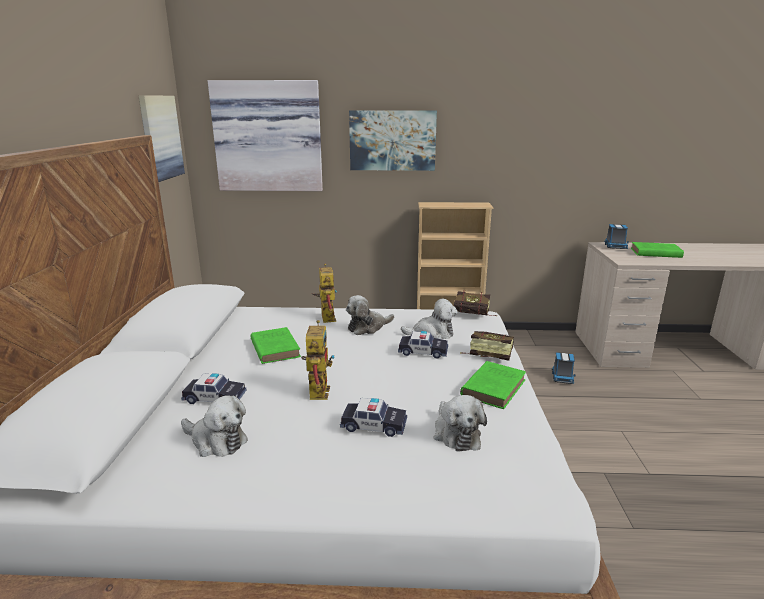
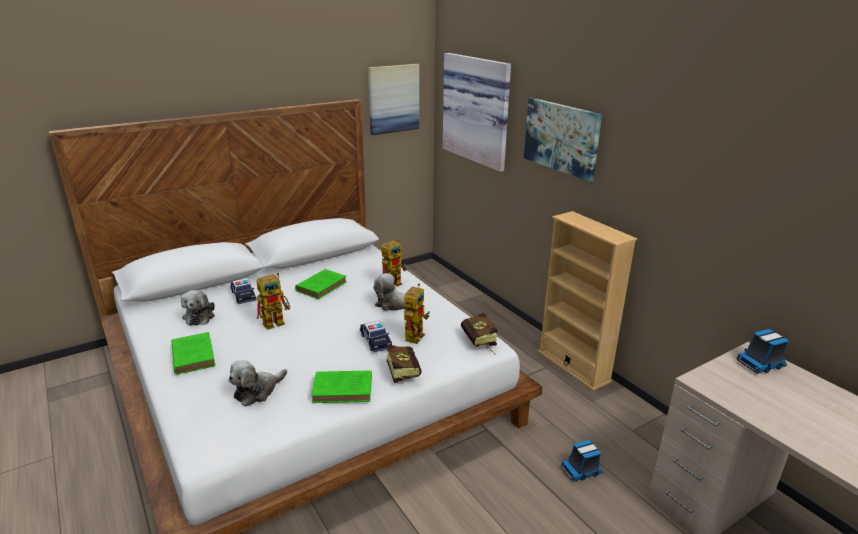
camera: 55 degrees right, 5 degrees up
(374, 425) = (244, 356): toy car -> none
(432, 334) = (415, 334): plush toy -> toy robot
(654, 253) = (786, 399): green book -> green book (193, 355)

